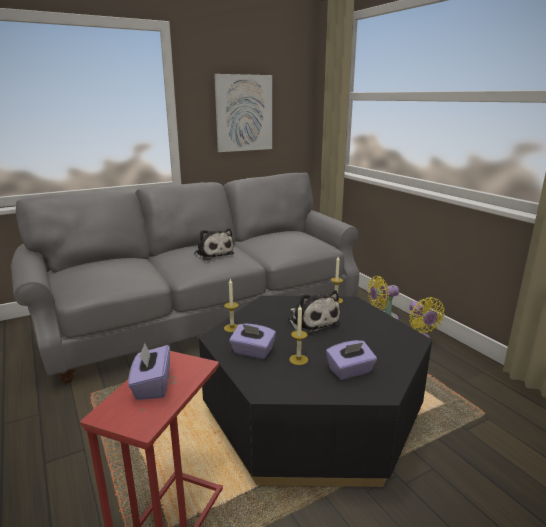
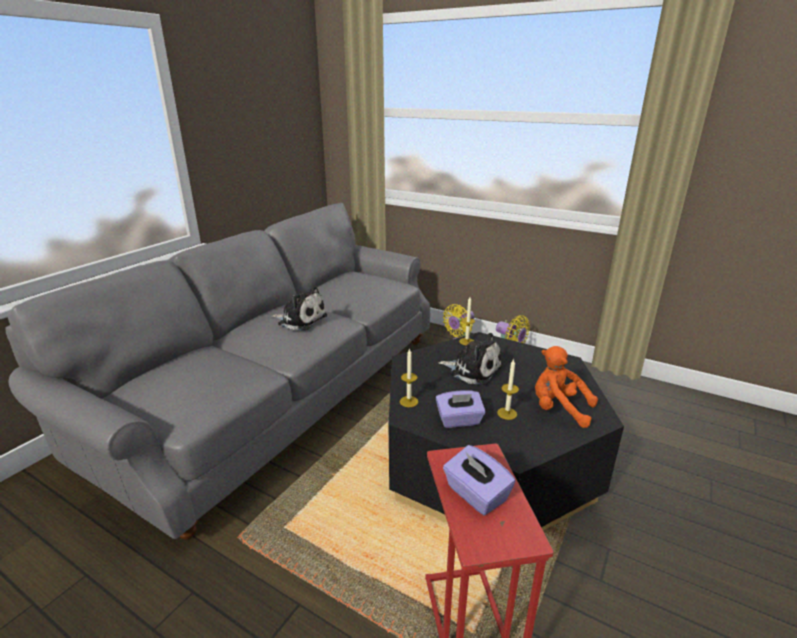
camera: 30 degrees left, 5 degrees up
(244, 113) = (257, 136): picture -> none
(350, 371) = (558, 409): purple tissue box -> orange plush toy

